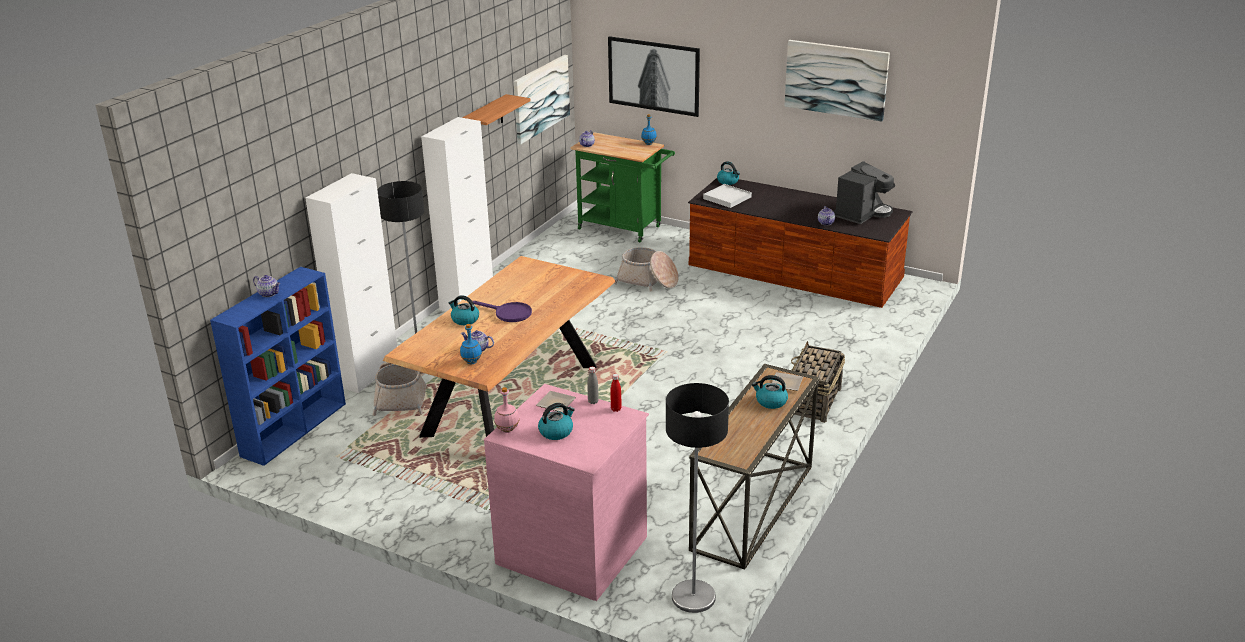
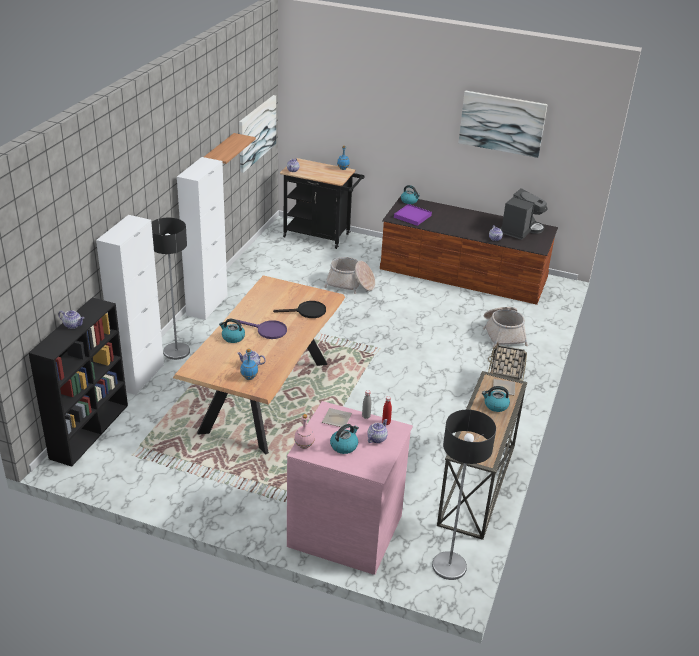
camera: 10 degrees left, 5 degrees up
(295, 428) = (90, 430): blue bookcase -> black bookcase
(402, 397) = (174, 397): basket -> basket (503, 333)
(562, 295) = (307, 312): none -> black frying pan
(598, 425) = (376, 438): none -> teapot
(624, 228) = (320, 236): green cart -> black cart
(653, 76) = (348, 114): picture -> none
(727, 198) = (412, 216): white tray -> purple tray

